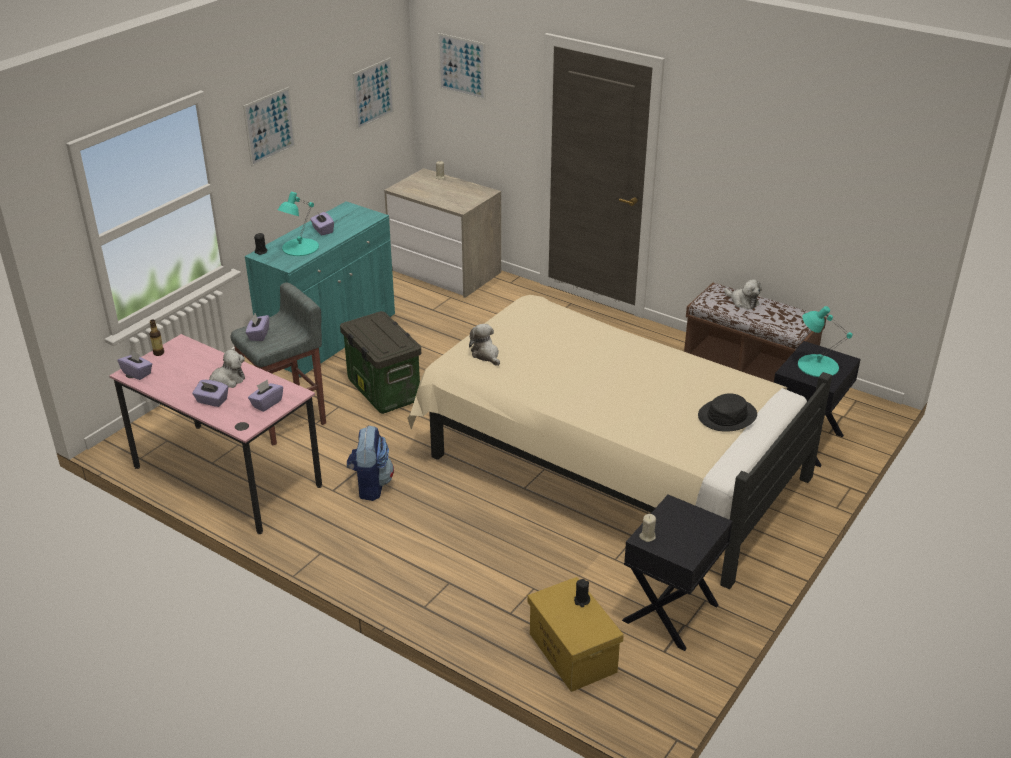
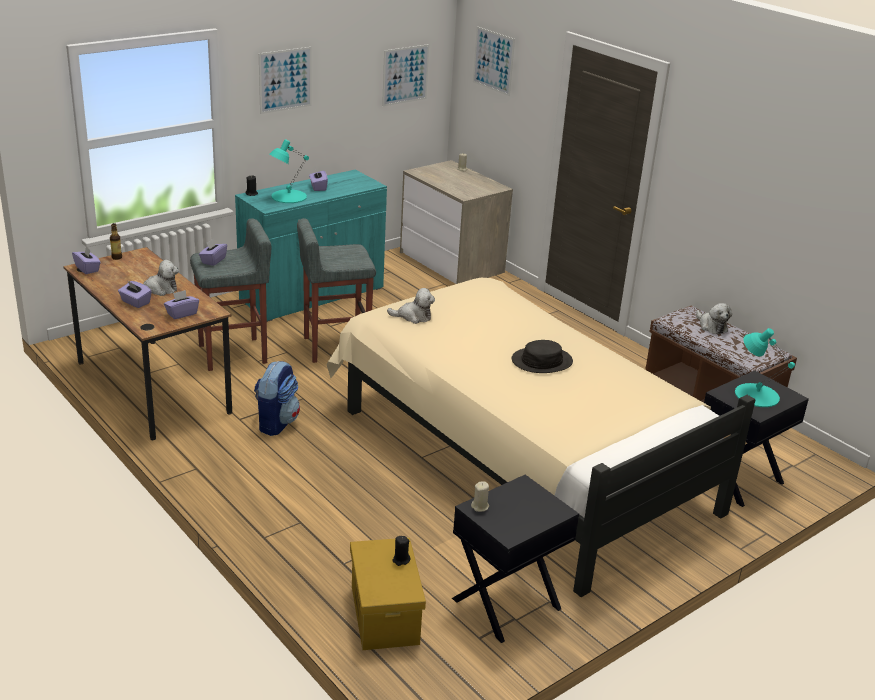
camera: 15 degrees right, 5 degrees down
(227, 476) = (152, 387): pink desk -> brown desk
(382, 390) = (335, 347): storage box -> grey stool
(486, 354) = (413, 316): plush toy -> plush toy turned 105 degrees clockwise
(727, 416) = (625, 416): black hat -> black hat (541, 361)

